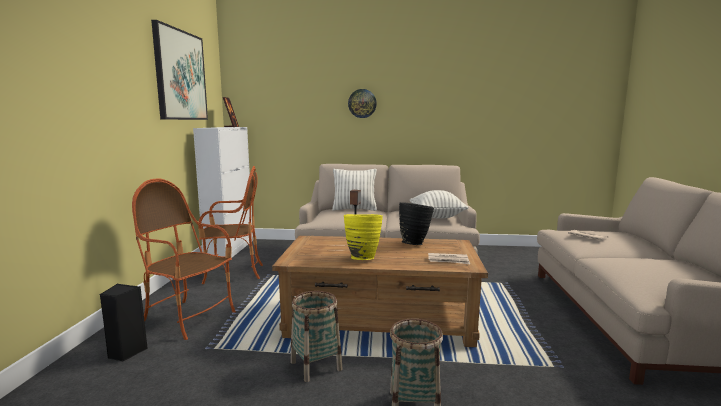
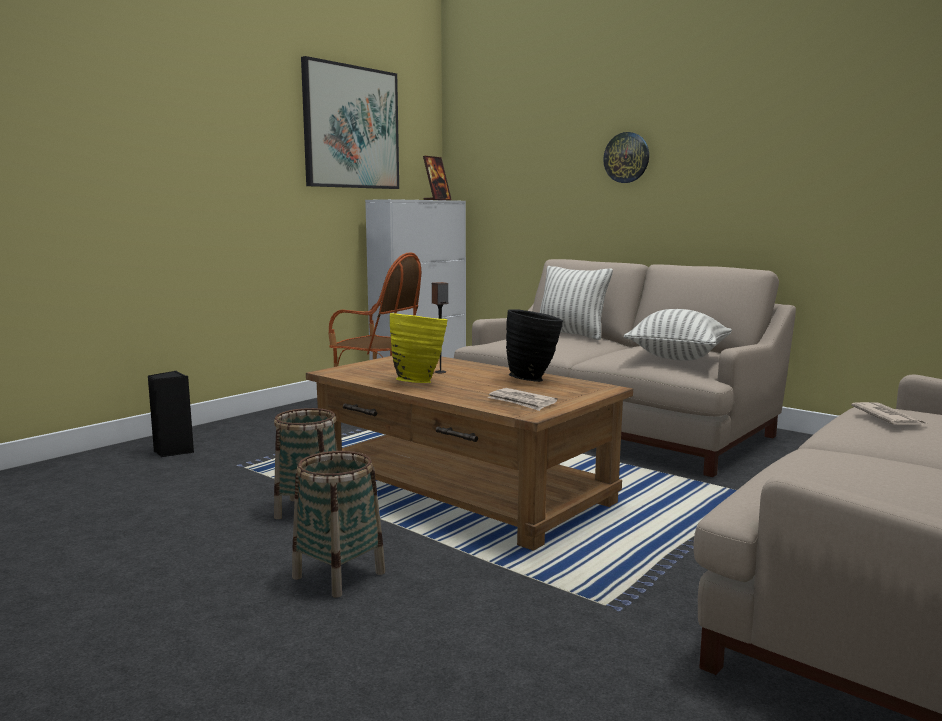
camera: 35 degrees right, 0 degrees up
(189, 318) = (267, 436): armchair -> none

